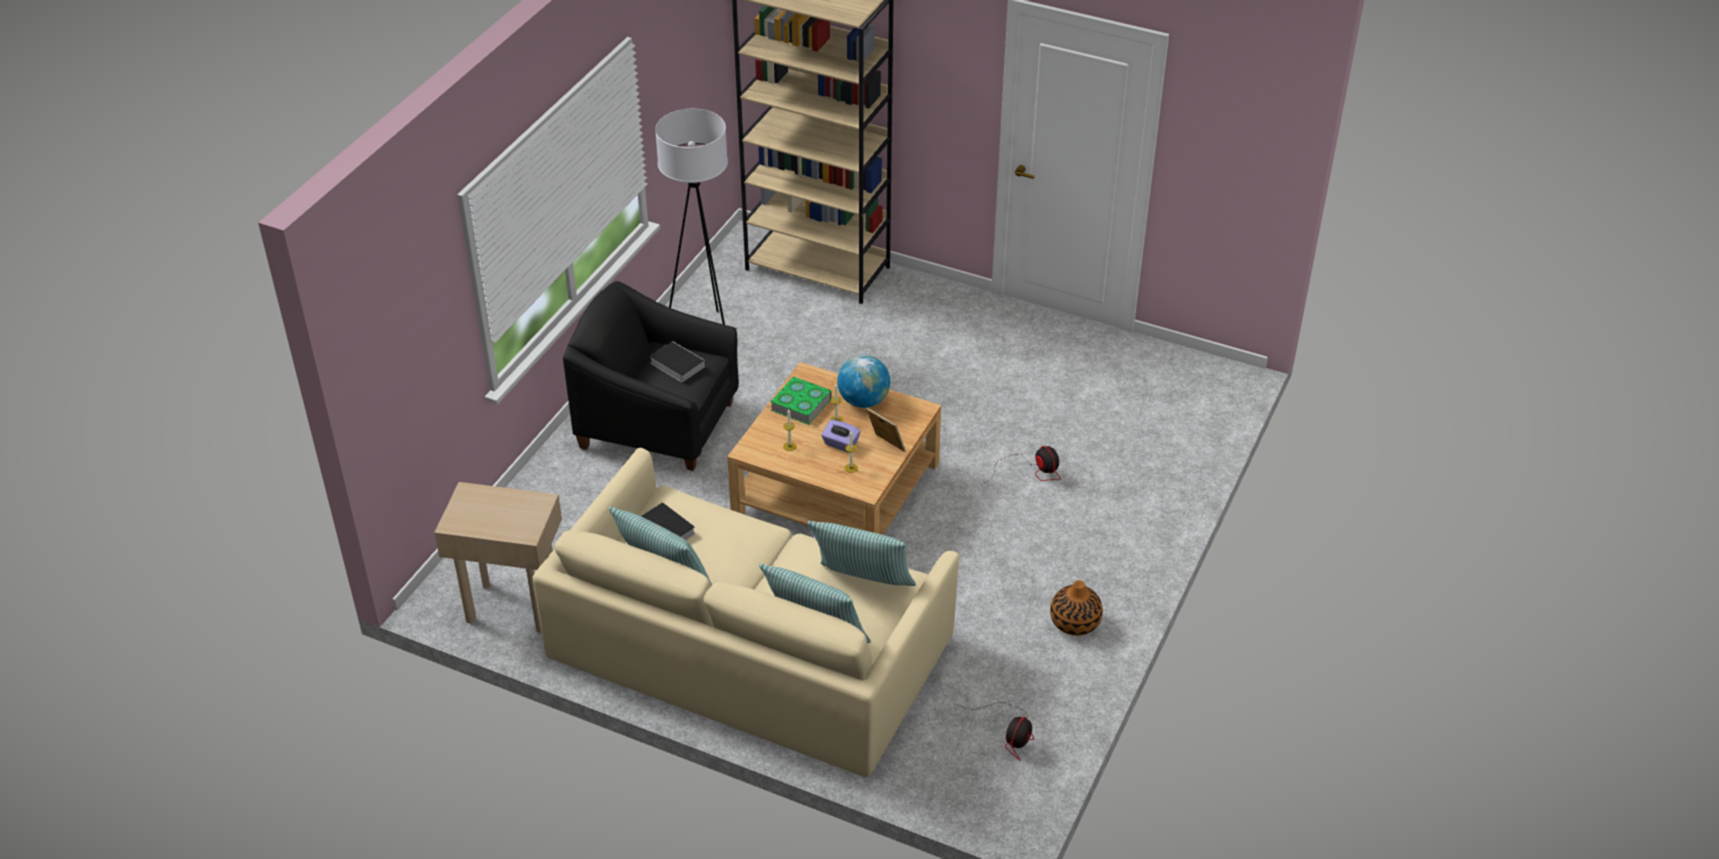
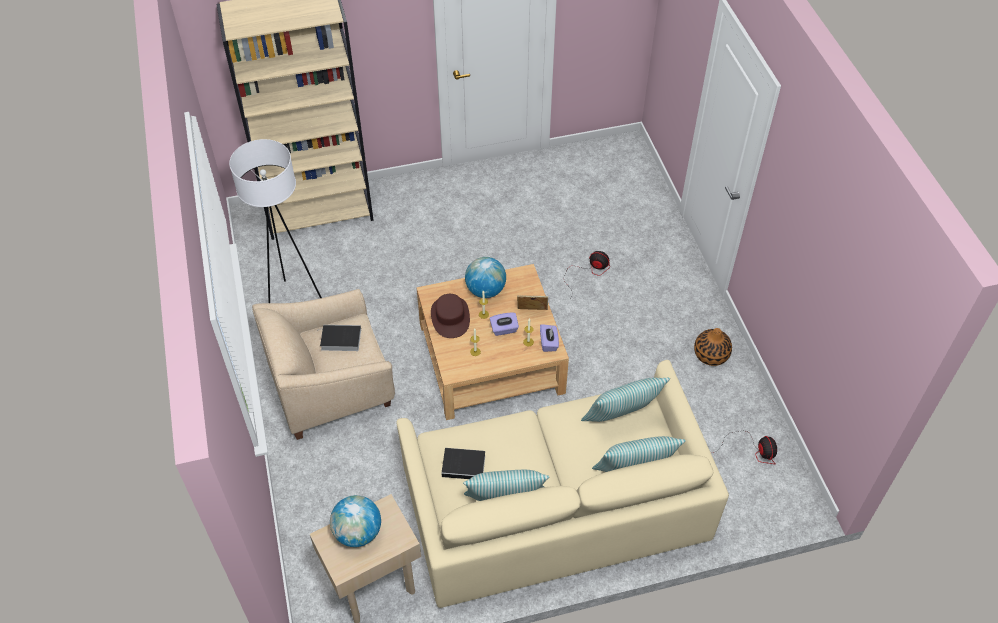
camera: 40 degrees left, 10 degrees up
(497, 505) = (358, 532): none -> globe
(658, 424) = (331, 386): black armchair -> beige armchair
(801, 404) = (450, 317): book -> brown hat
(870, 480) = (549, 343): none -> purple tissue box

